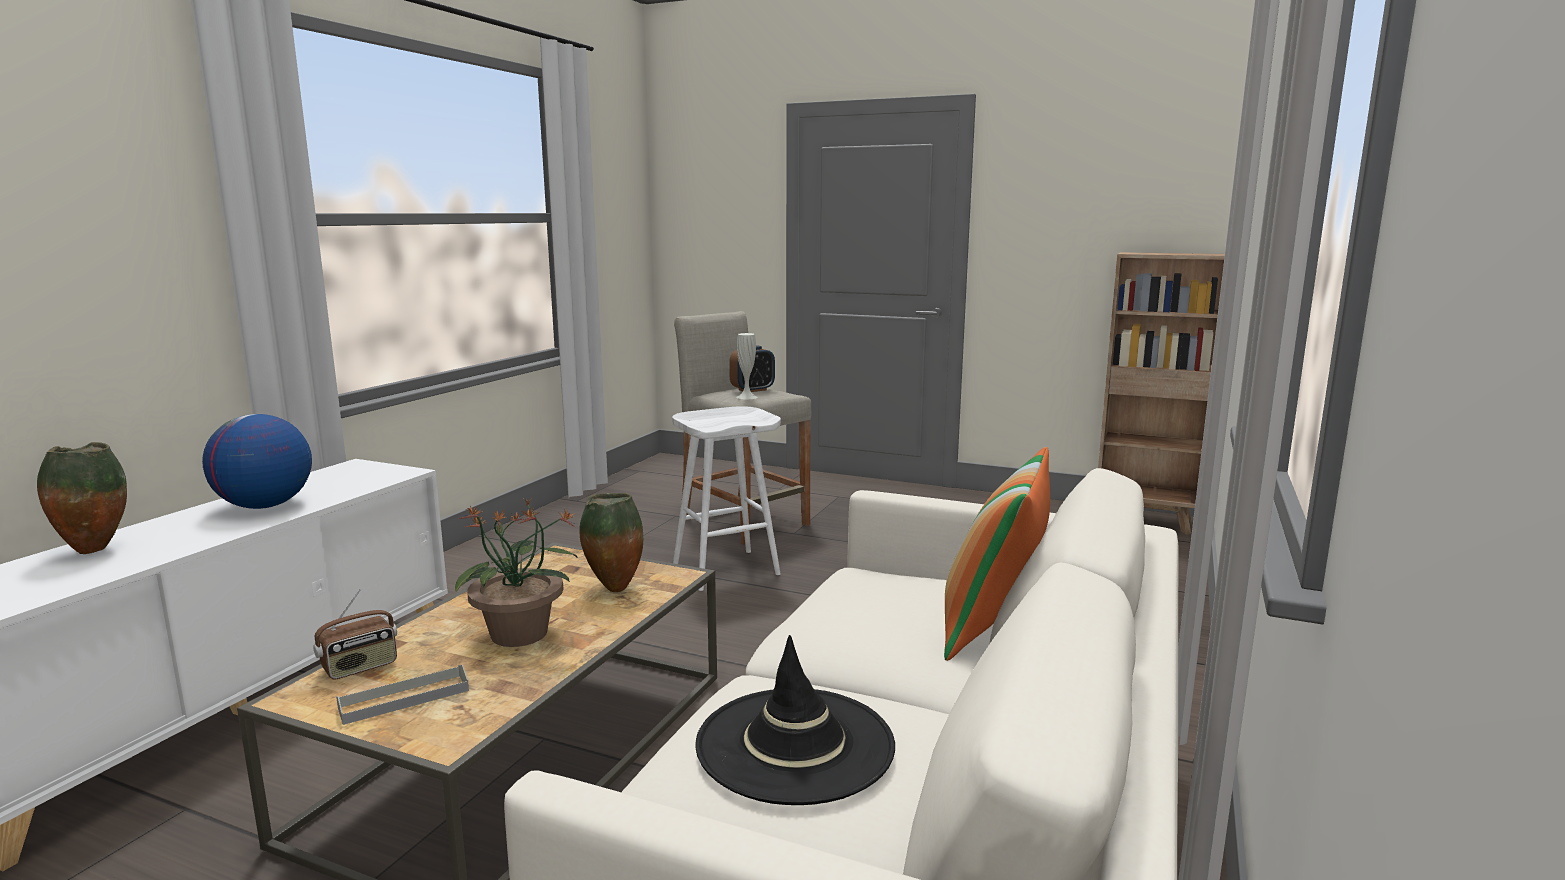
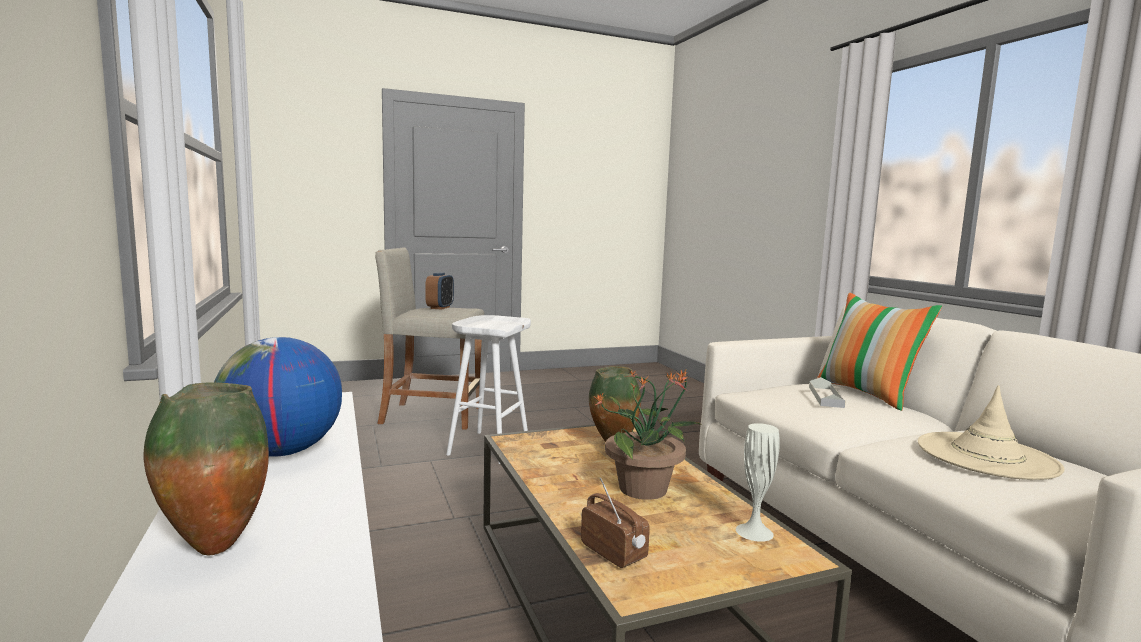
camera: 45 degrees left, 5 degrees down
(360, 667) = (614, 552): radio -> radio turned 45 degrees counterclockwise
(404, 699) = (703, 552): grey tray -> grey tray (825, 397)
(746, 397) = (452, 311): white vase -> white vase (754, 532)
(795, 745) = (986, 456): black hat -> beige hat
(1146, 521) = (640, 368): brown bookcase -> none

